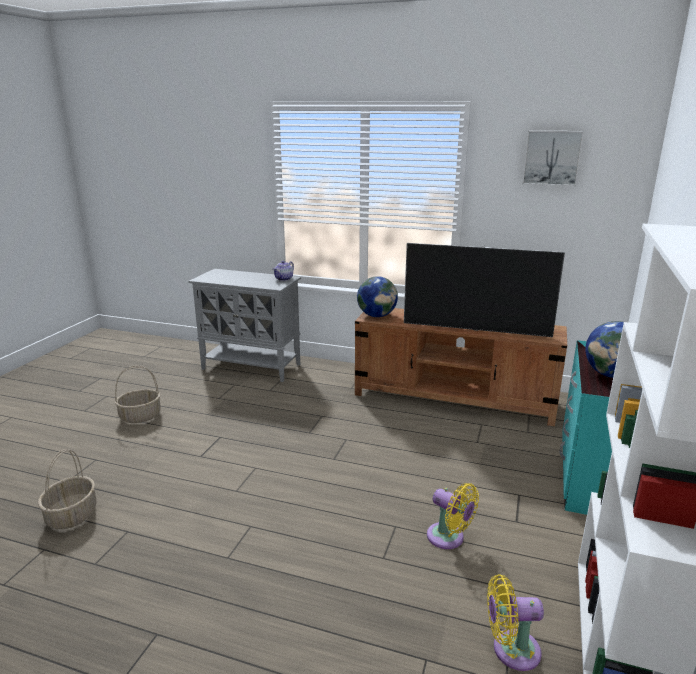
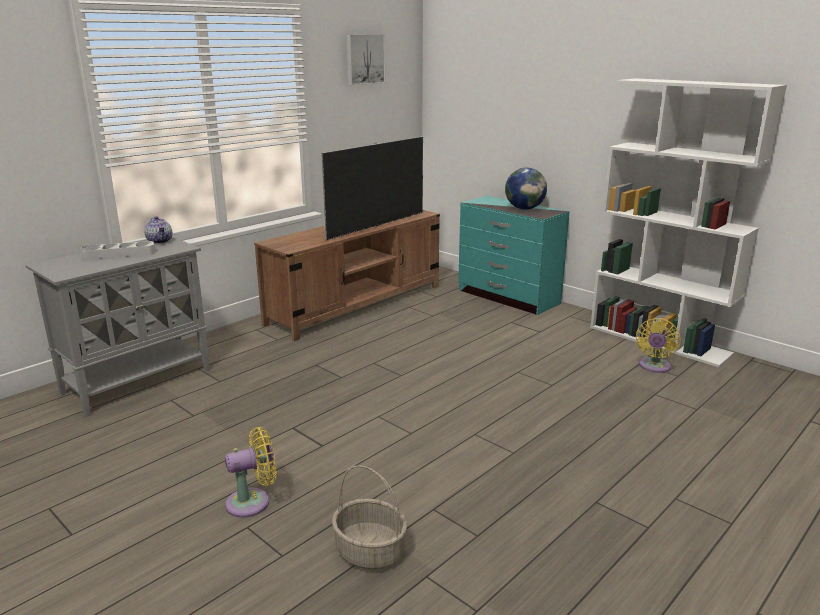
camera: 65 degrees left, 0 degrees up
(141, 416) = (165, 480): basket -> none
(248, 278) = (119, 254): none -> grey tray
(377, 316) = (290, 245): globe -> none
(448, 538) = (544, 357): yellow fan -> yellow fan (253, 502)

